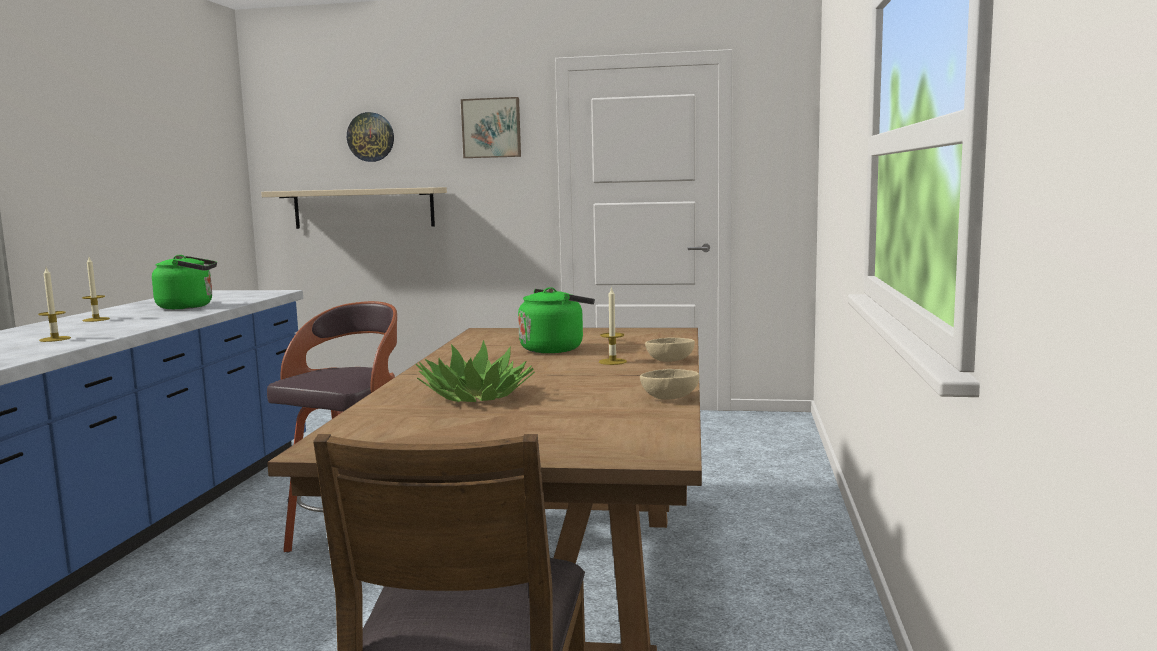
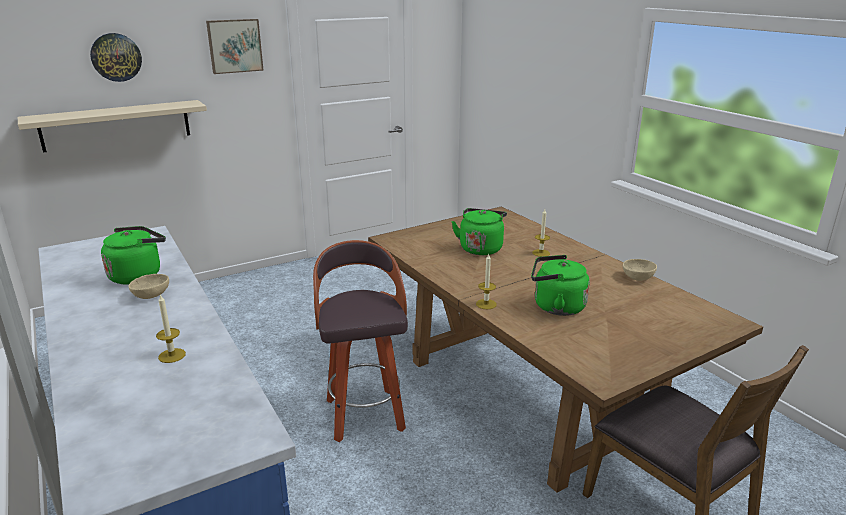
camera: 40 degrees left, 15 degrees up
(96, 319) = (106, 317): candle -> candle (486, 304)
(476, 396) = (555, 307): potted plant -> green kettle
(668, 360) = (563, 244): beige bowl -> beige bowl (150, 295)

